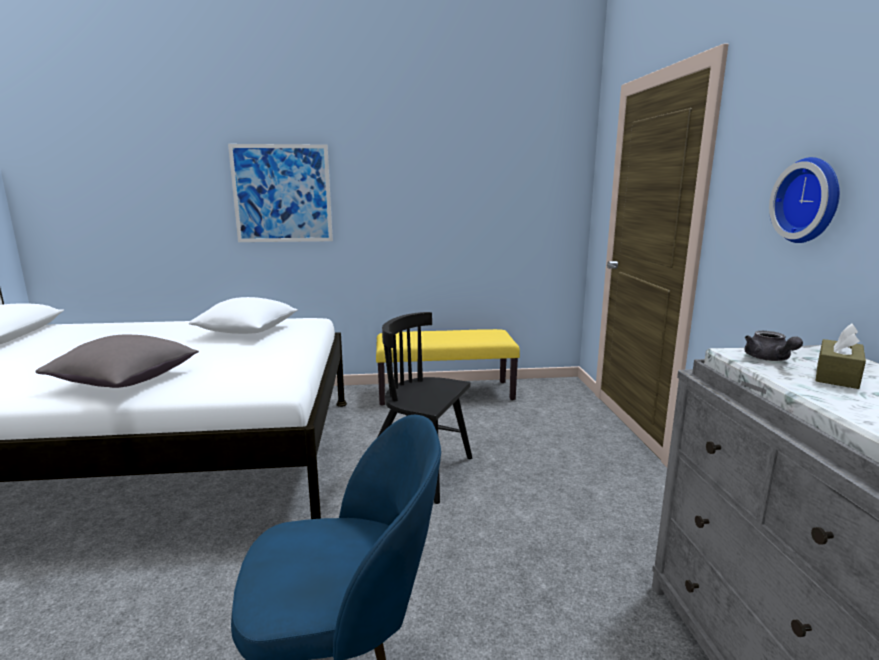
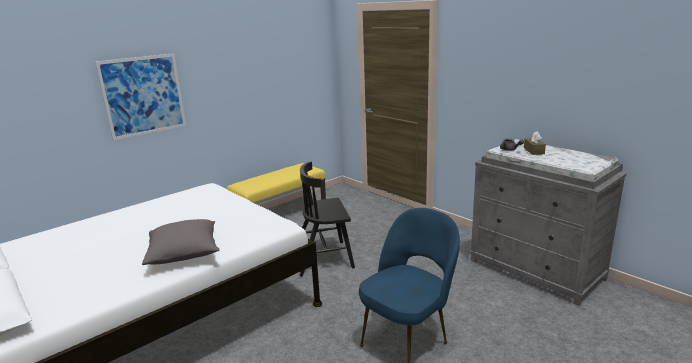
camera: 35 degrees left, 5 degrees up
(248, 332) = (183, 205): white pillow -> none
(810, 200) = (496, 80): wall clock -> none

